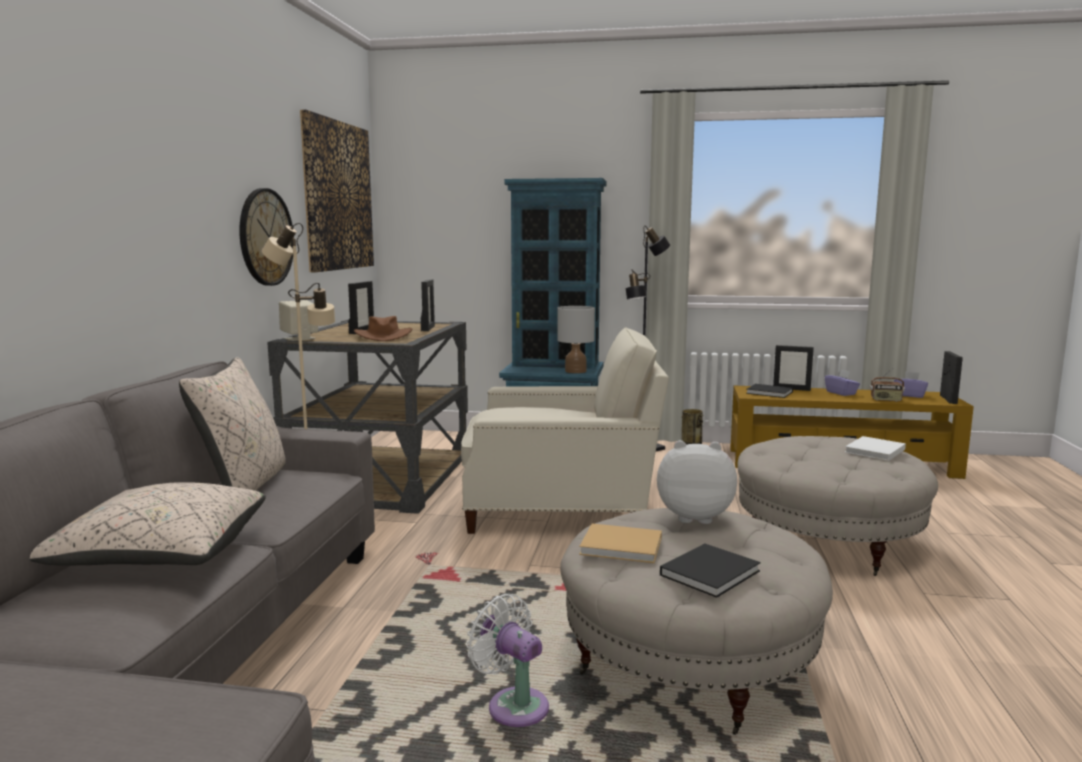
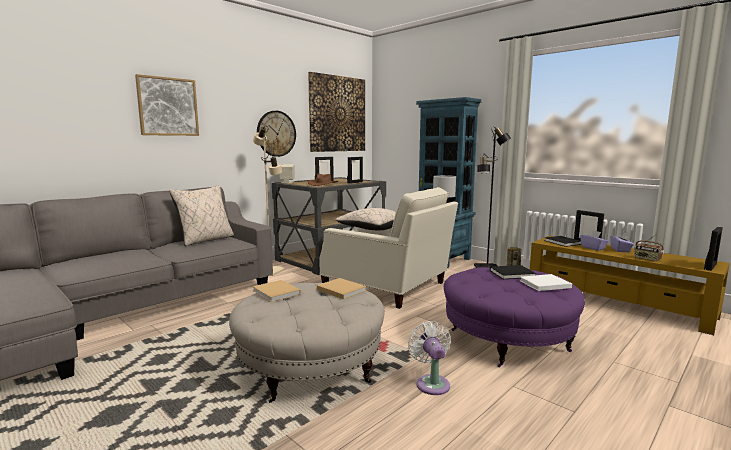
camera: 35 degrees right, 0 degrees up
(99, 177) = (168, 106): none -> picture
(161, 555) = (132, 256): beige pillow -> beige pillow (371, 229)
(513, 704) = (215, 355): white fan -> white fan (431, 383)
(694, 517) = (340, 290): plush toy -> beige book
(711, 572) = (282, 312): black book -> black book (513, 273)
(827, 540) = (507, 340): beige ottoman -> purple ottoman
(909, 395) = (680, 259): purple tissue box -> purple tissue box (593, 248)

